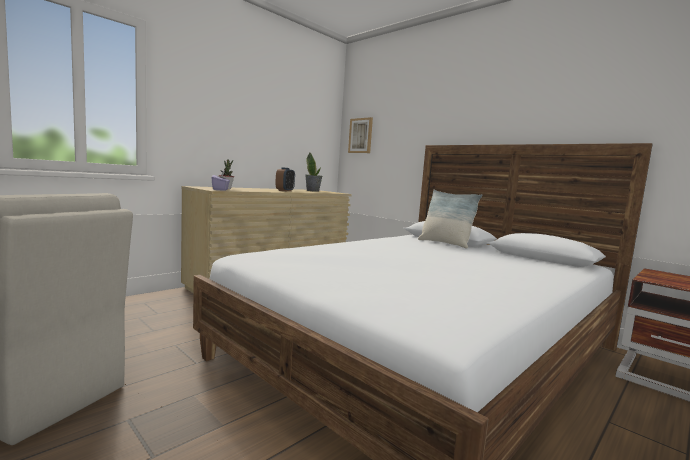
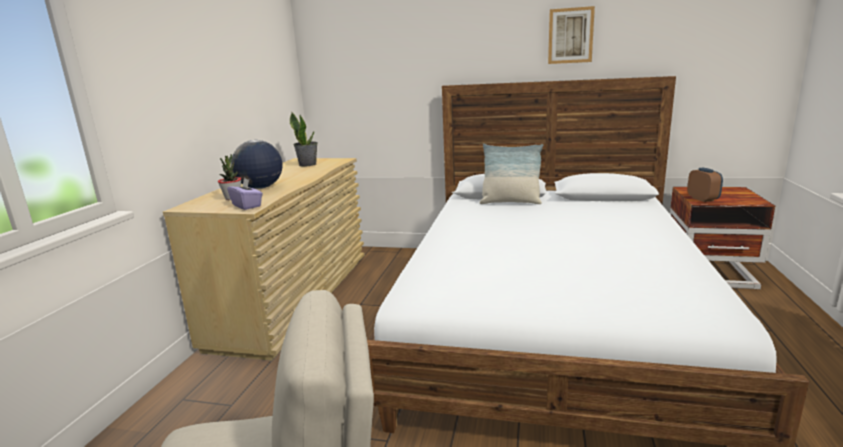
camera: 30 degrees left, 10 degrees up
(253, 189) = (260, 188): none -> globe
(285, 191) = (293, 177): alarm clock -> alarm clock (702, 199)
(360, 135) = (336, 74): picture -> picture (570, 36)

